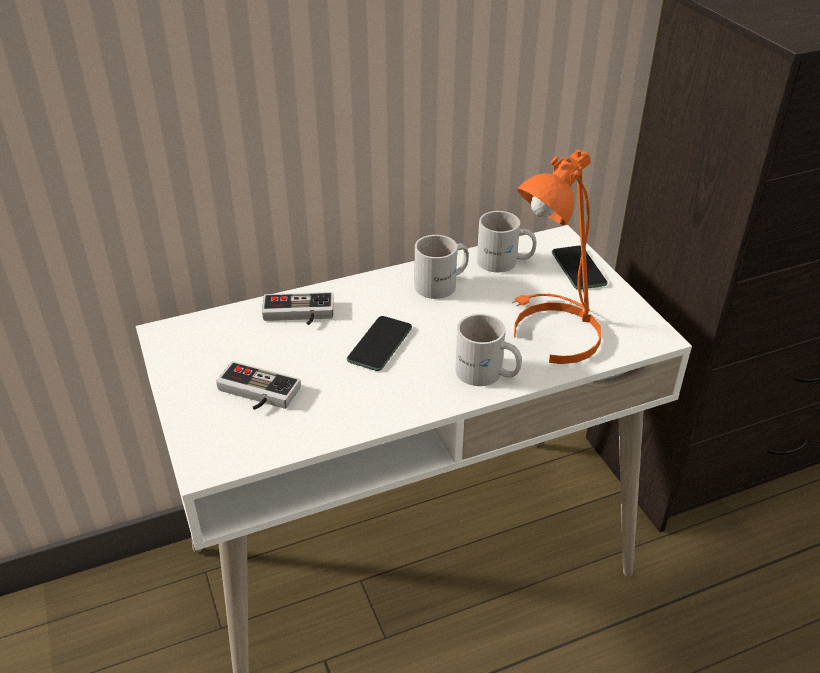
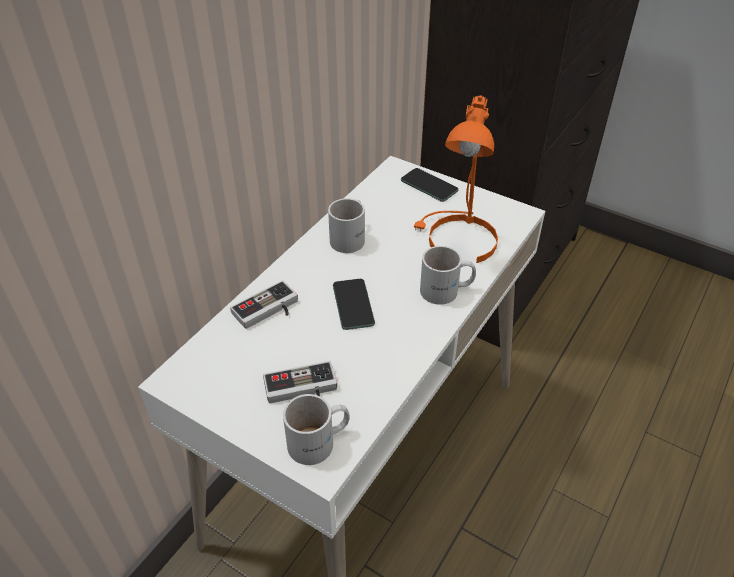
camera: 35 degrees left, 5 degrees up
(504, 262) = (377, 202): white mug -> white mug (319, 442)

